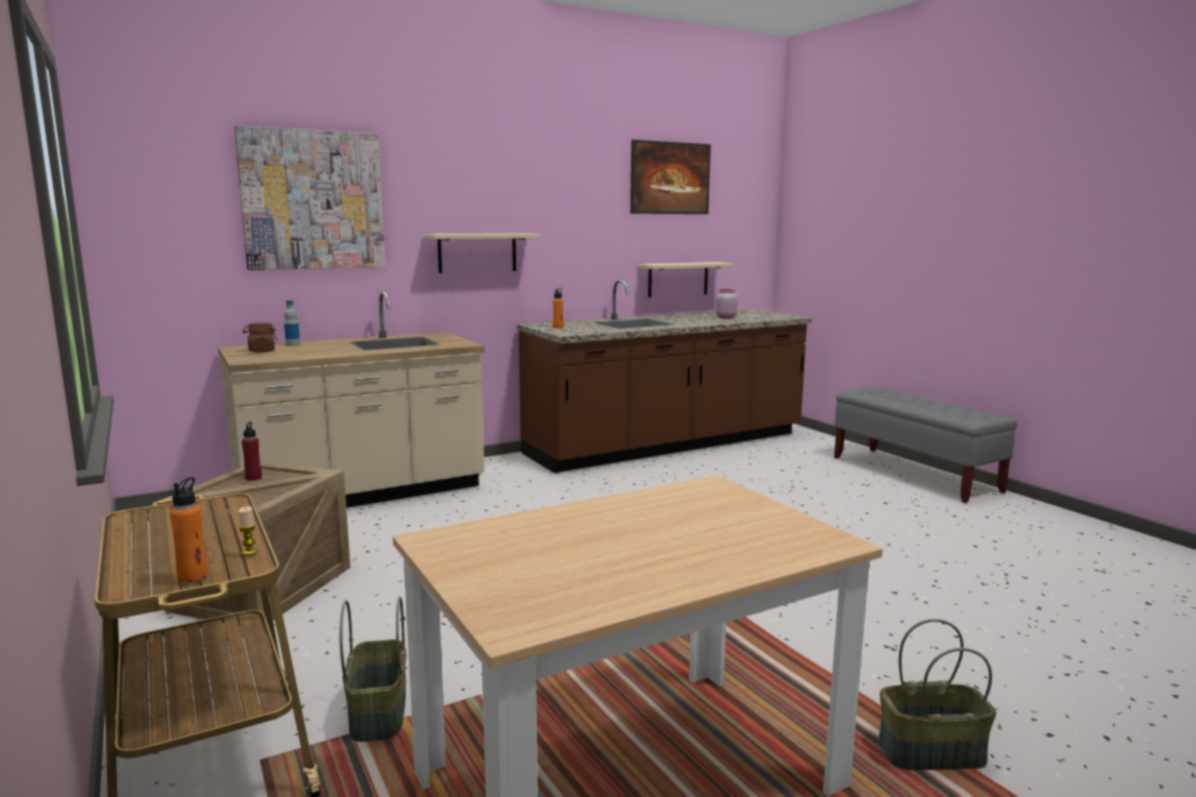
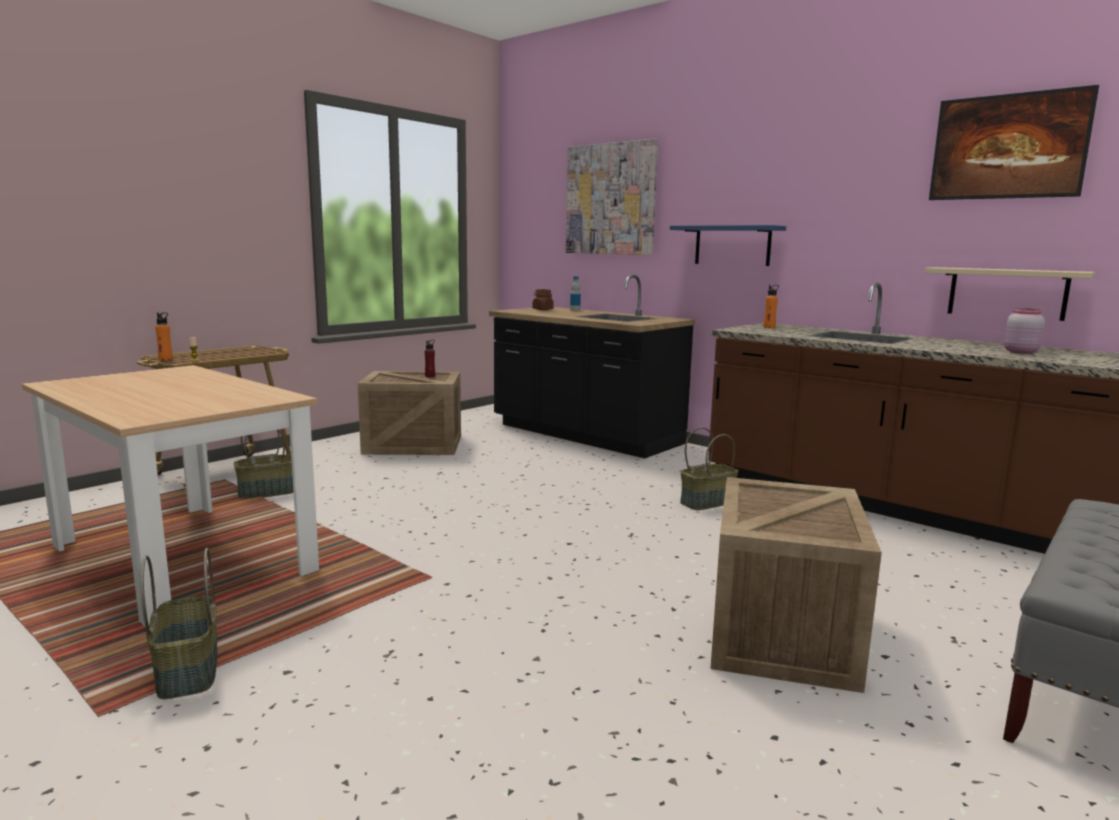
camera: 70 degrees right, 0 degrees up
(361, 493) = (585, 435): beige counter -> black counter
(477, 252) = (732, 245): beige shelf -> blue shelf
(619, 488) = (707, 502): none -> basket
(860, 518) = (784, 635): none -> crate

